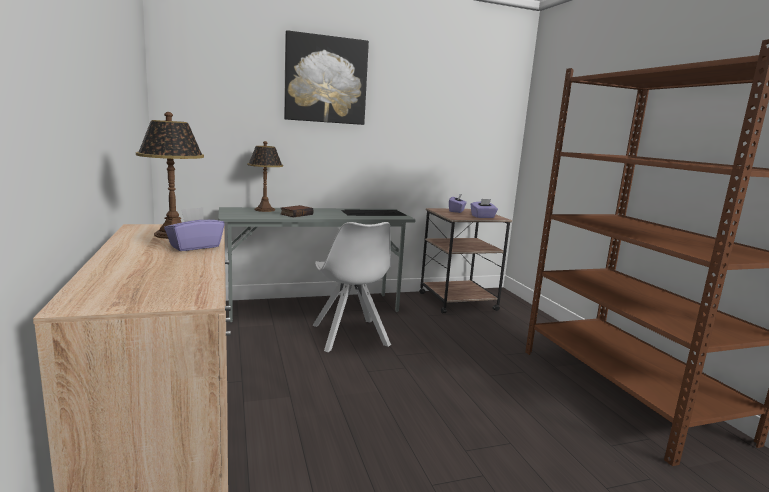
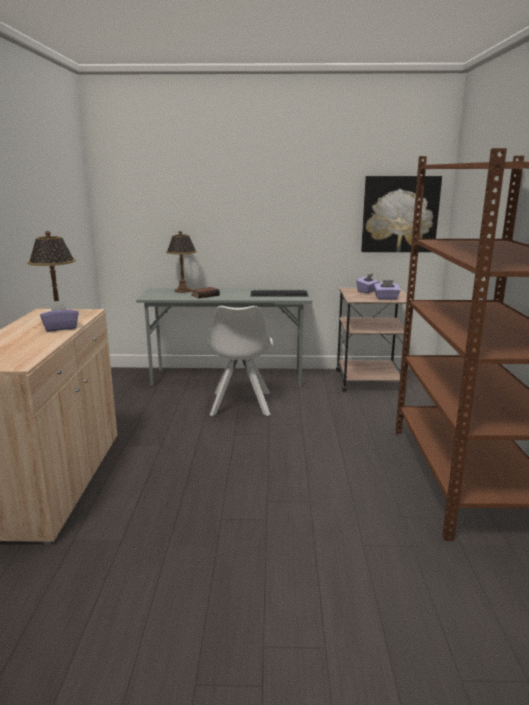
camera: 20 degrees right, 5 degrees up
(325, 80) = (235, 170): picture -> picture (399, 214)

